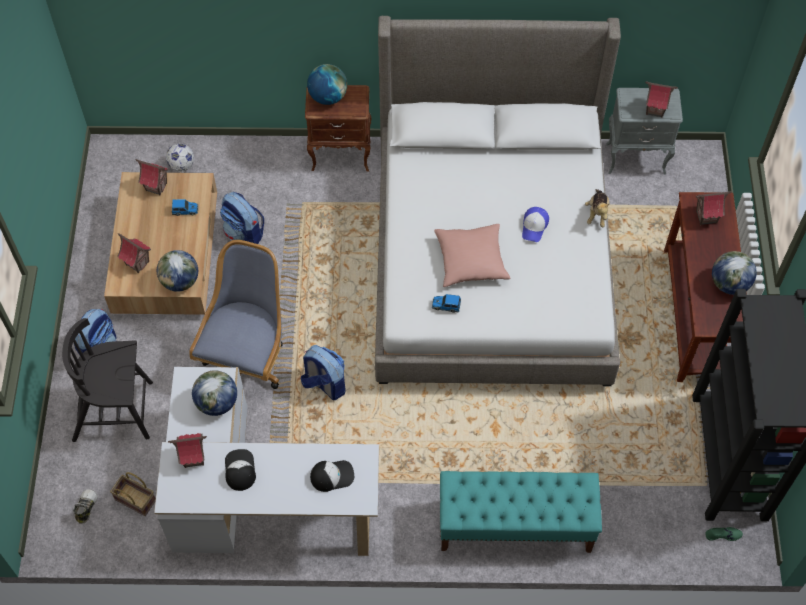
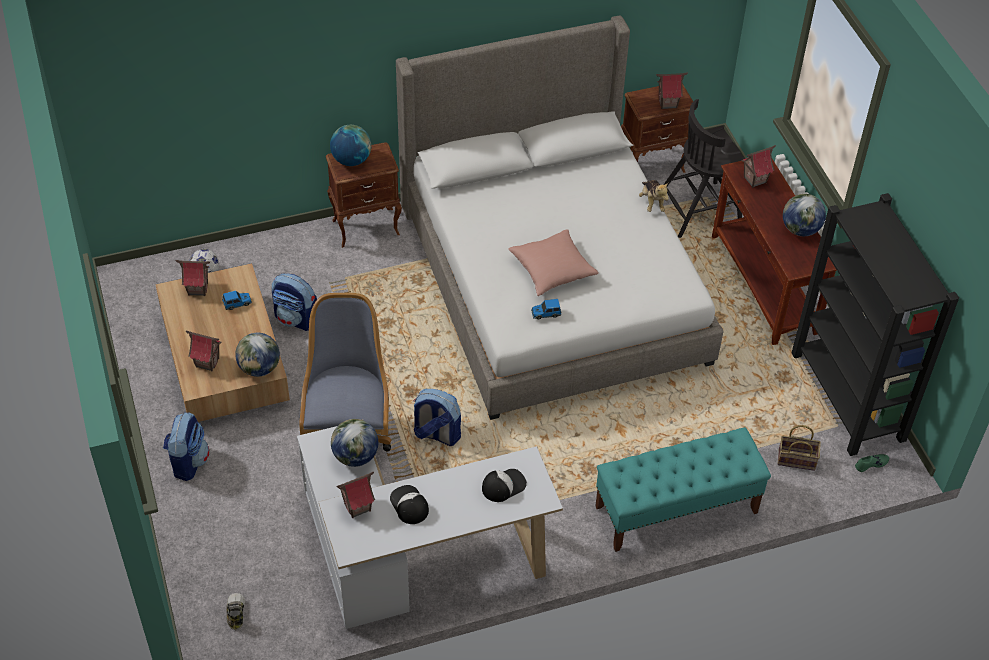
camera: 20 degrees left, 10 degrees down
(115, 411) = (229, 515): black chair -> black chair (699, 208)
(136, 499) = (287, 591): basket -> basket (797, 459)
(534, 226) = (599, 226): cap -> none
(636, 158) = (652, 165): grey nightstand -> brown nightstand

